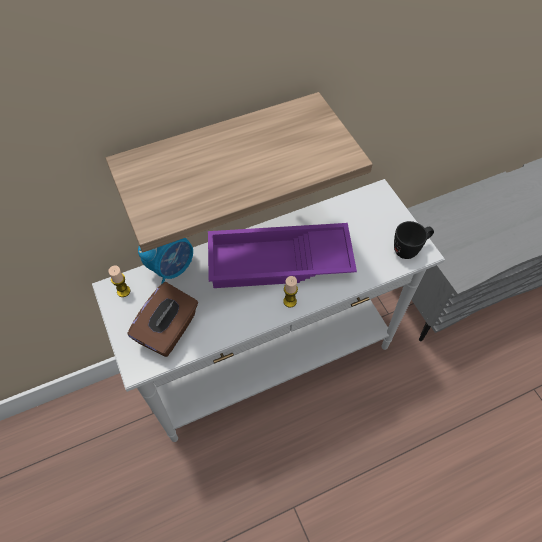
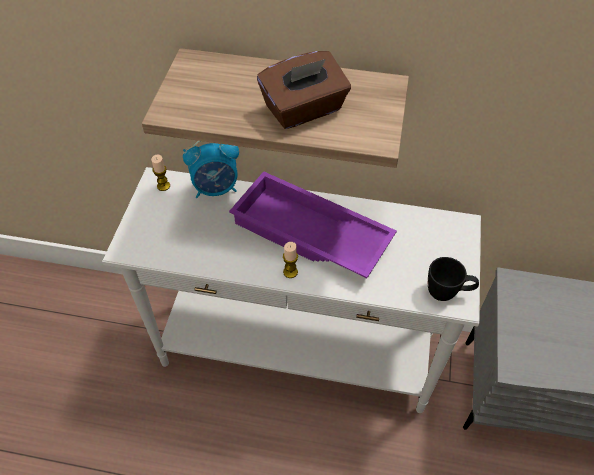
camera: 35 degrees right, 5 degrees down
(168, 330) = (171, 236): brown tissue box -> brown tissue box (304, 110)

